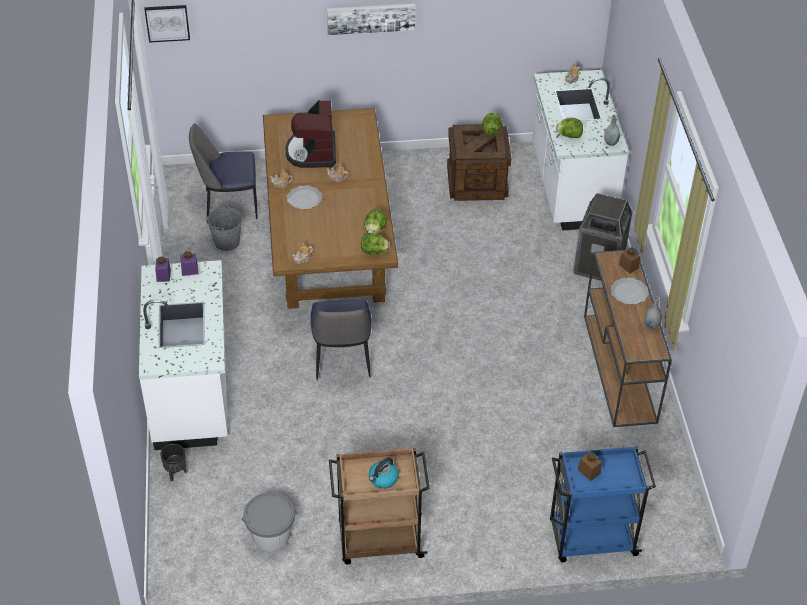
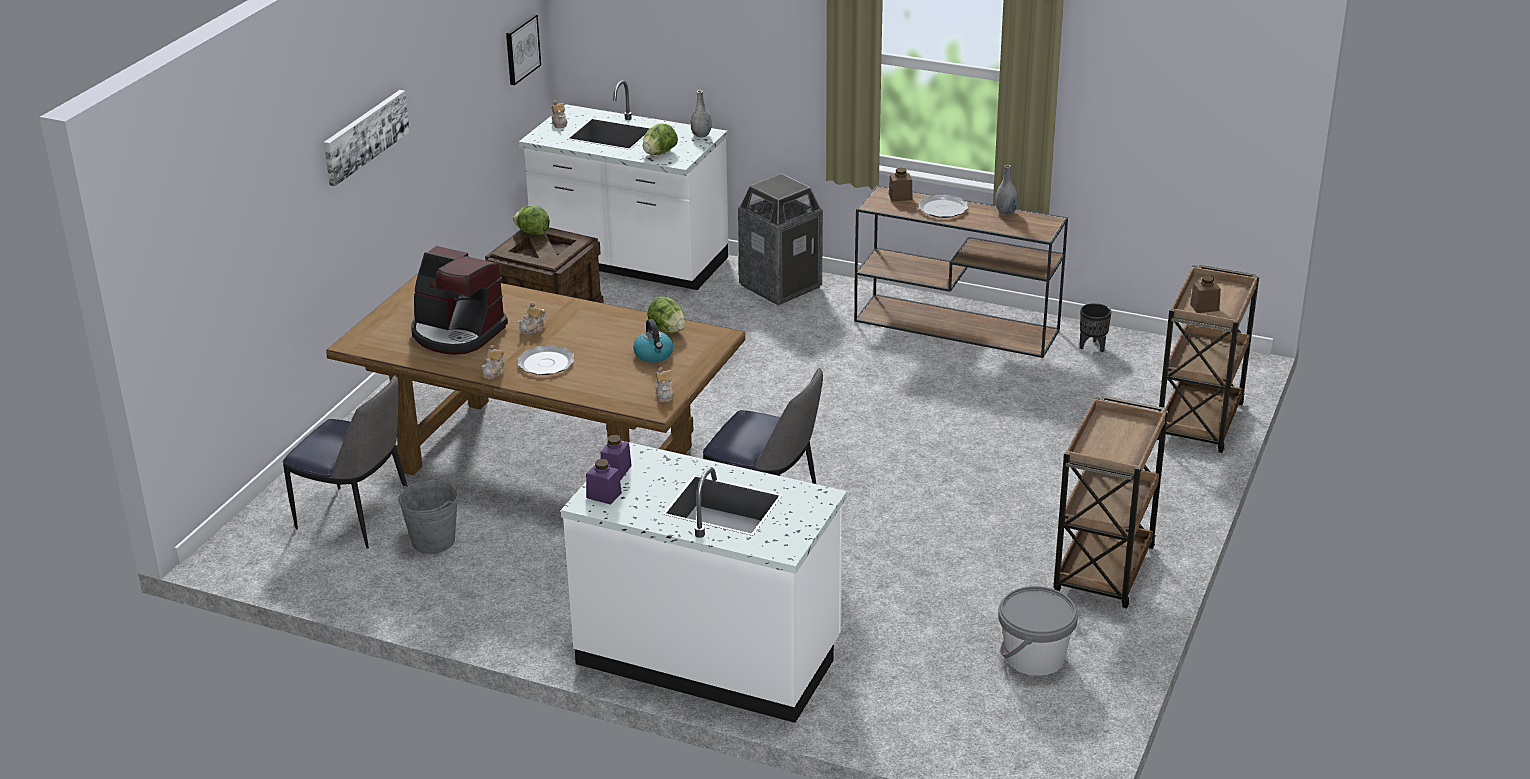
camera: 60 degrees left, 15 degrees down
(167, 22) = (165, 262): picture -> picture (521, 49)
(175, 473) = (857, 713): black planter -> black planter (1093, 347)
(229, 205) = (357, 518): chair -> chair turned 90 degrees counterclockwise
(374, 252) = (707, 341): lettuce -> none
(383, 479) = (1124, 438): kettle -> kettle (654, 355)
(591, 538) = (1199, 423): blue cart -> brown cart

